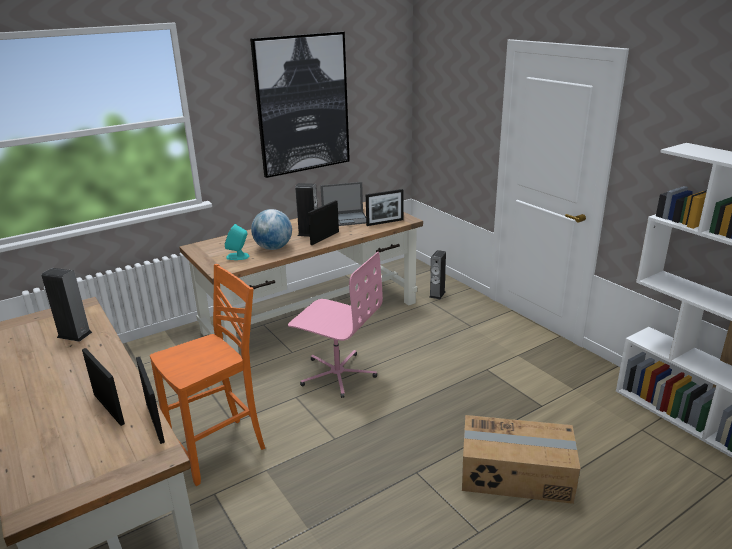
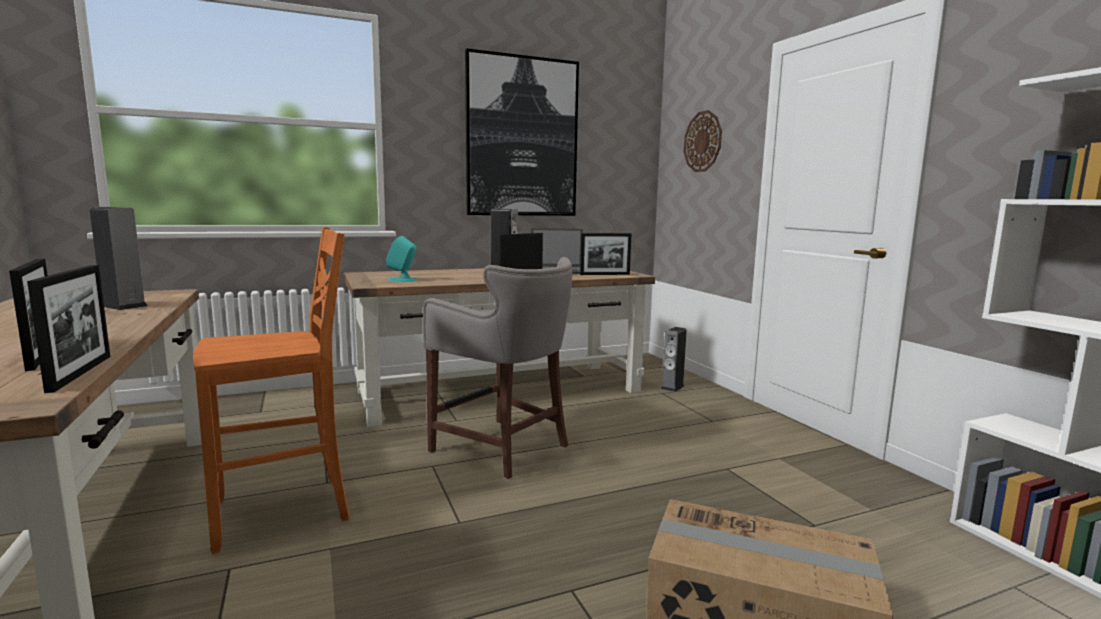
camera: 10 degrees right, 15 degrees down
(273, 248) = (451, 278): globe -> none
(337, 374) = (504, 448): pink office chair -> grey stool
(451, 98) = (702, 141): none -> wall clock

